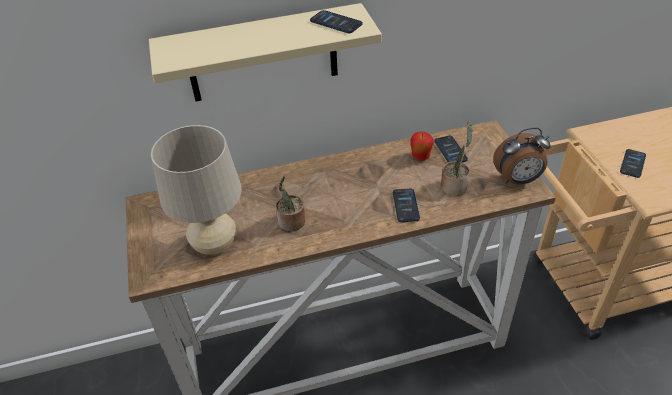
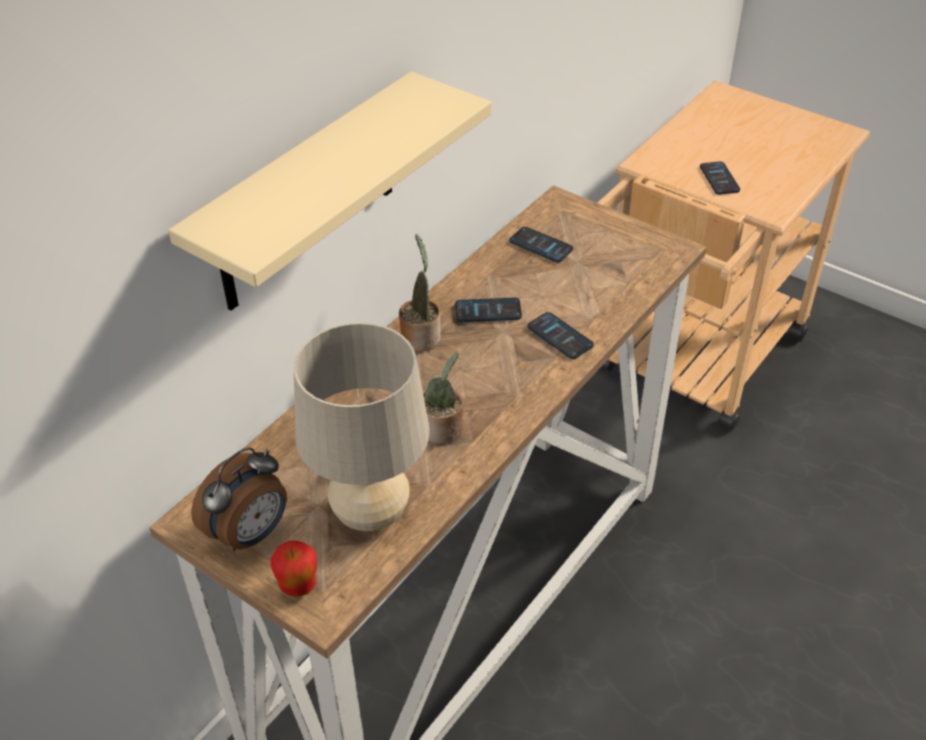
camera: 40 degrees left, 0 degrees up
(336, 23) = (416, 108): phone -> phone (488, 311)
(420, 157) = (514, 269): apple -> apple (298, 586)
(455, 186) = (590, 286): potted plant -> potted plant (421, 336)
(518, 180) = (650, 246): alarm clock -> alarm clock (251, 534)

